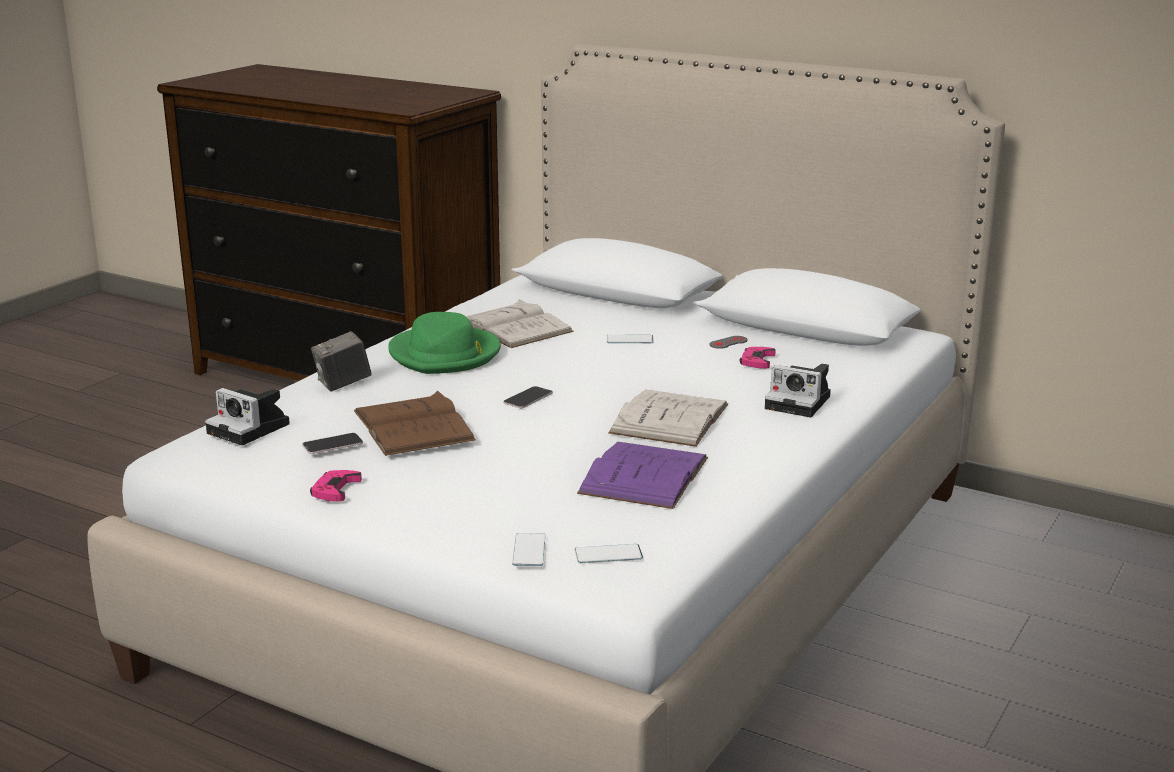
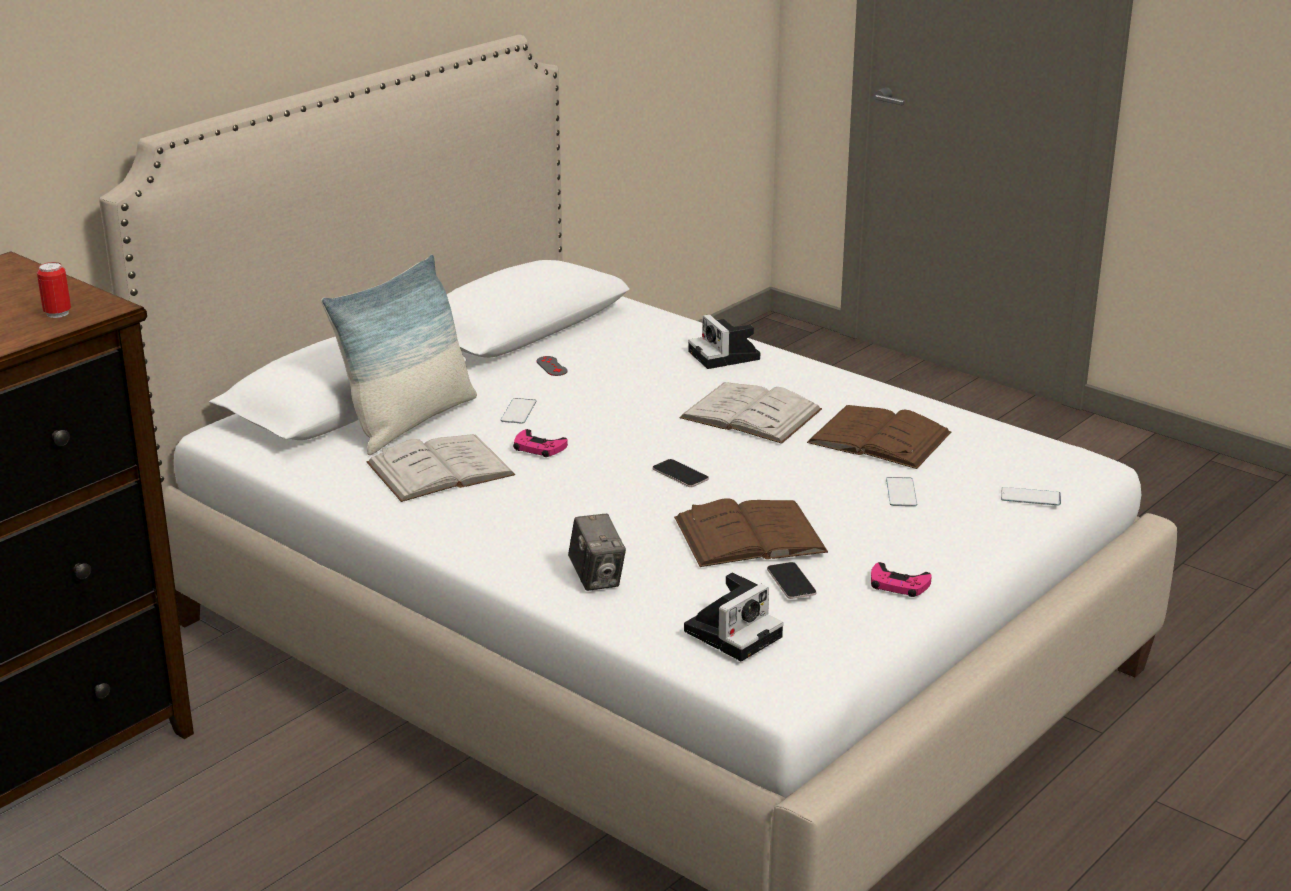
camera: 80 degrees left, 5 degrees up
(393, 105) = (57, 313): none -> can
(445, 355) = (523, 513): green hat -> none
(593, 311) = (409, 421): none -> pillow
(608, 554) = (1035, 466): phone -> phone (901, 492)
(644, 475) = (879, 438): purple book -> brown book
(757, 361) = (611, 360): pink game controller -> pink game controller (538, 448)
(800, 402) = (726, 356): camera -> camera turned 120 degrees clockwise

